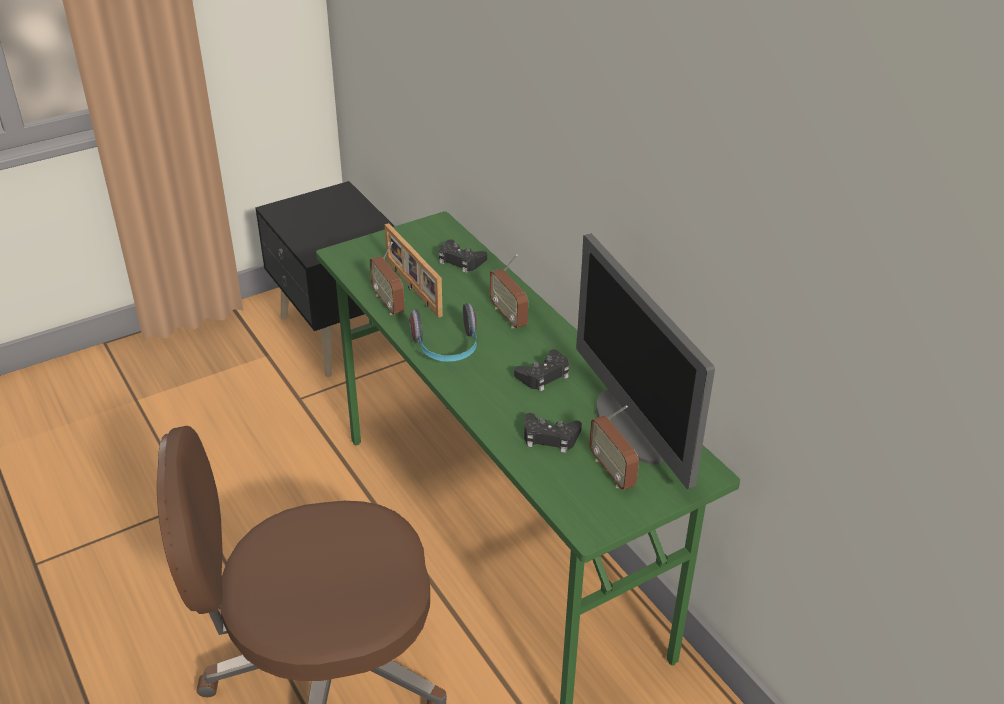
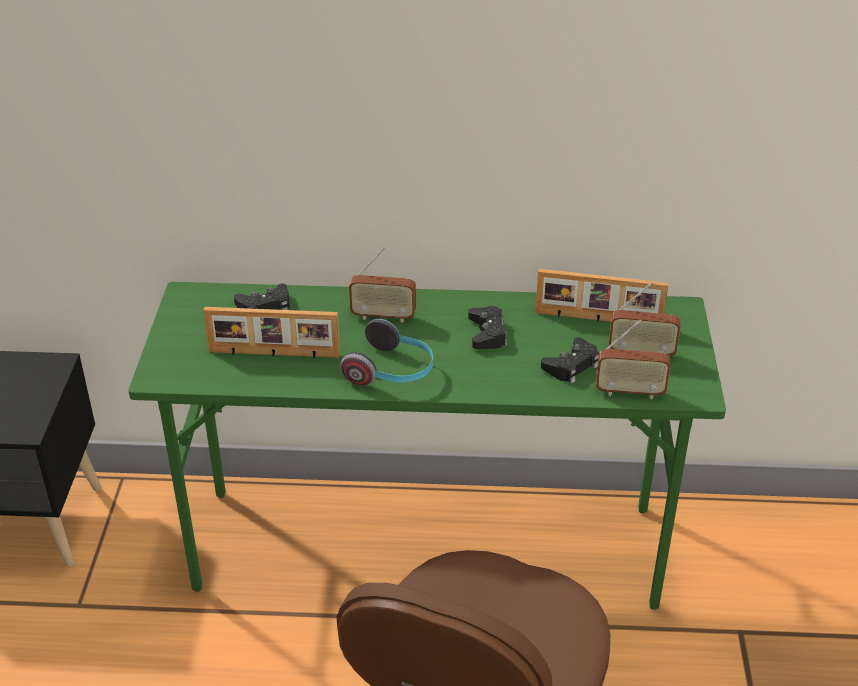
camera: 55 degrees left, 0 degrees up
(388, 303) = (280, 378): radio -> radio (630, 392)
(631, 428) = (598, 319): monitor -> picture frame

